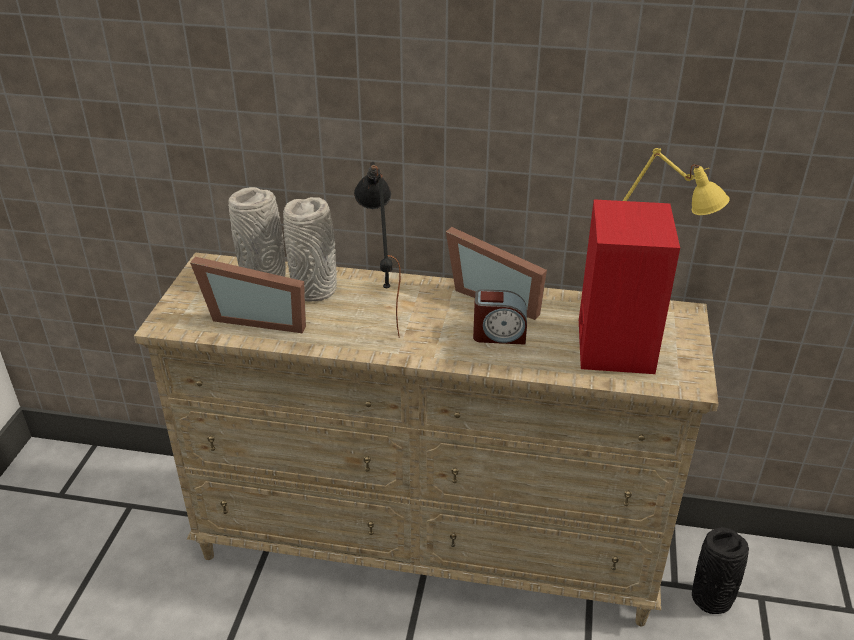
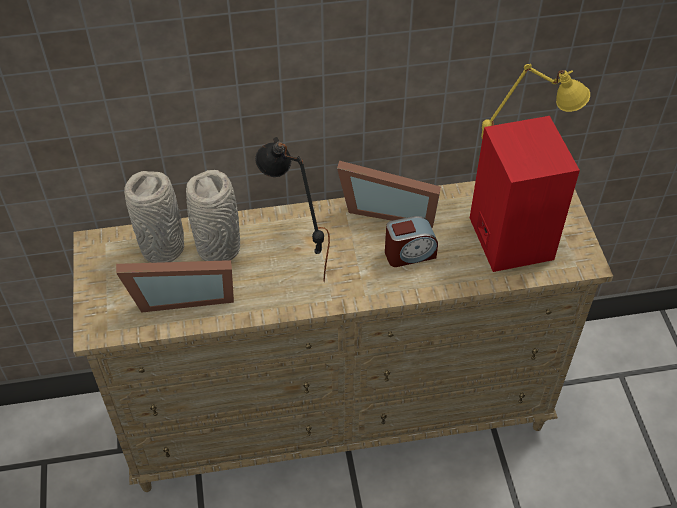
camera: 20 degrees left, 15 degrees up
(712, 598) = (585, 388): black vase -> none

